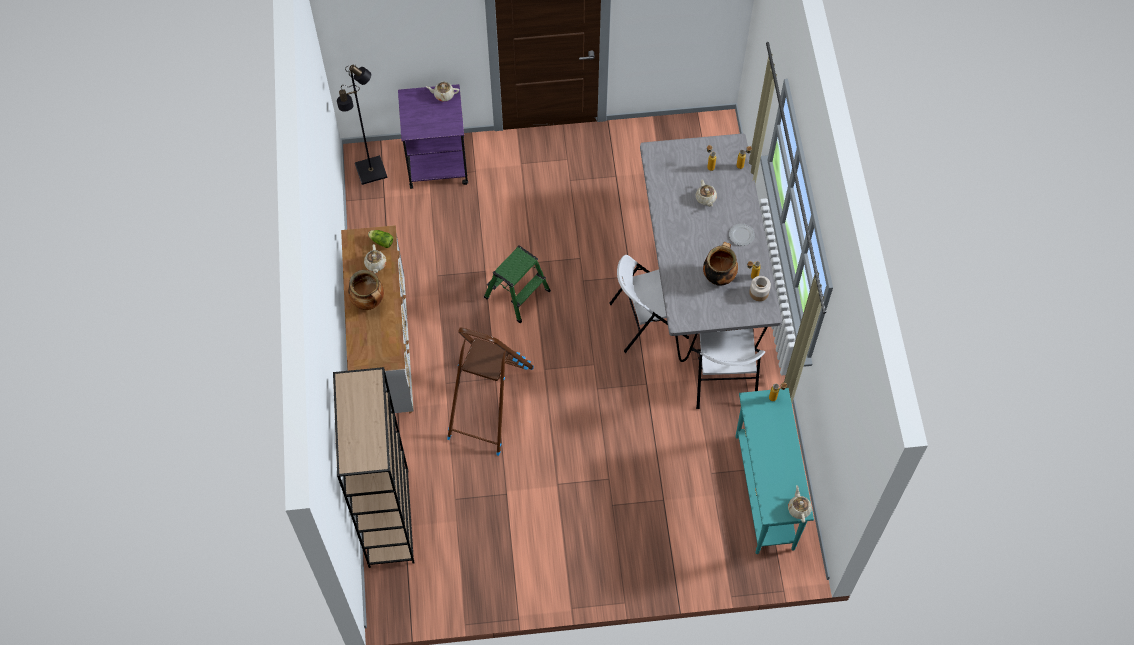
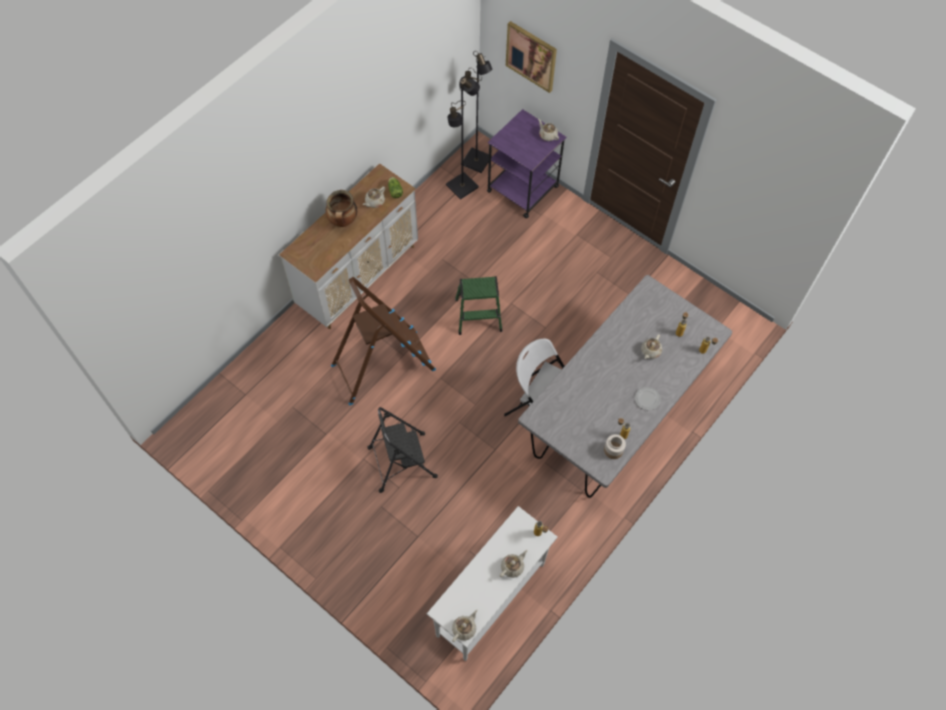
camera: 45 degrees right, 0 degrees up
(384, 202) = (462, 186): none -> black floor lamp
(388, 518) = (242, 380): beige bookcase -> none
(393, 35) = (531, 56): none -> picture
(587, 460) = (400, 462): none -> black step ladder
(718, 276) = (597, 412): cooking pot -> none
(723, 377) = (551, 494): white chair -> none
(765, 492) = (491, 601): turquoise console table -> white console table
(783, 437) = (512, 567): none -> beige teapot

